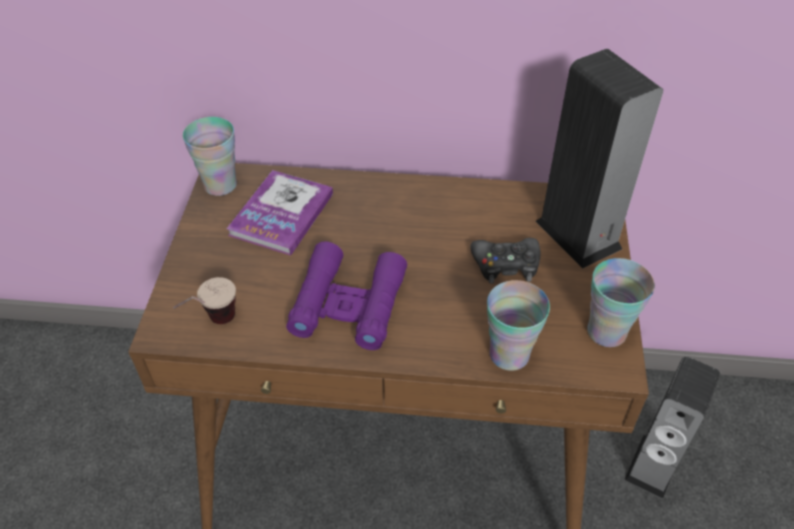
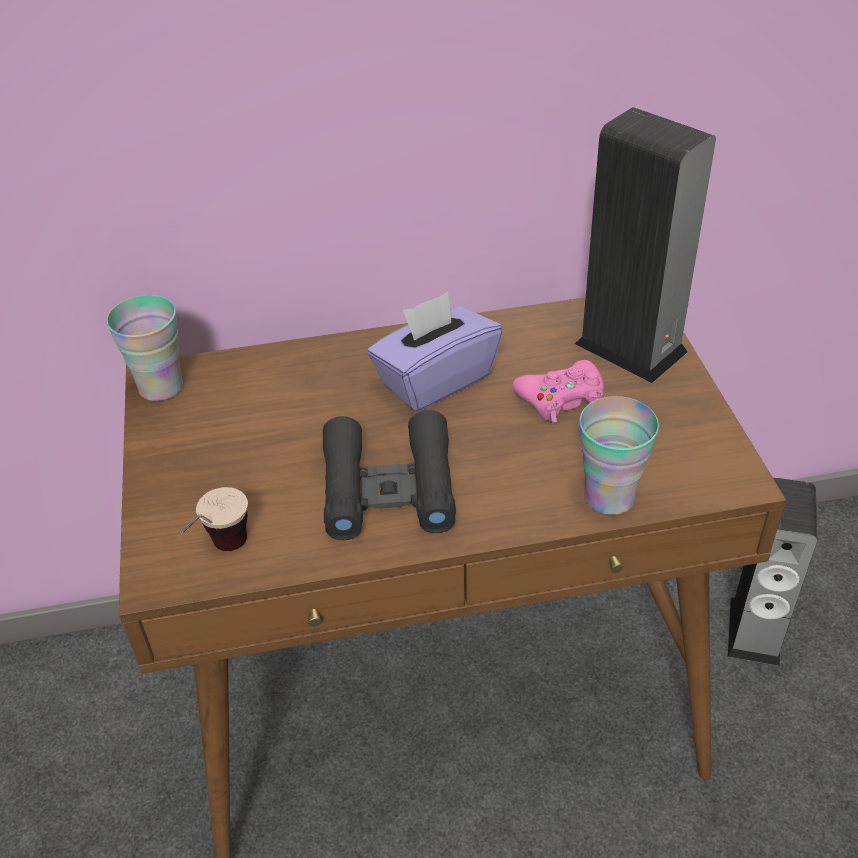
camera: 15 degrees left, 5 degrees down
(281, 214) = (257, 403): book -> none
(348, 304) = (388, 488): purple binoculars -> black binoculars
(417, 226) = (435, 380): none -> purple tissue box
(506, 265) = (561, 399): black game controller -> pink game controller
(606, 332) = (710, 445): cup -> none

